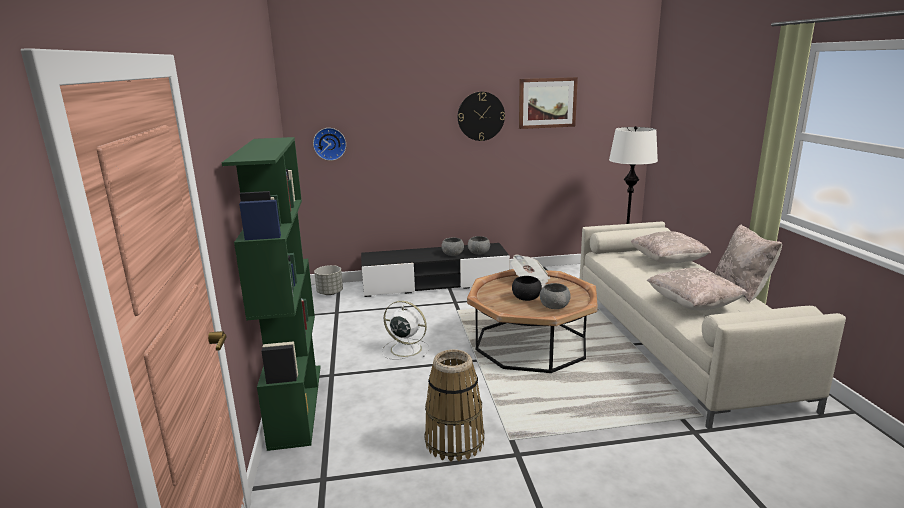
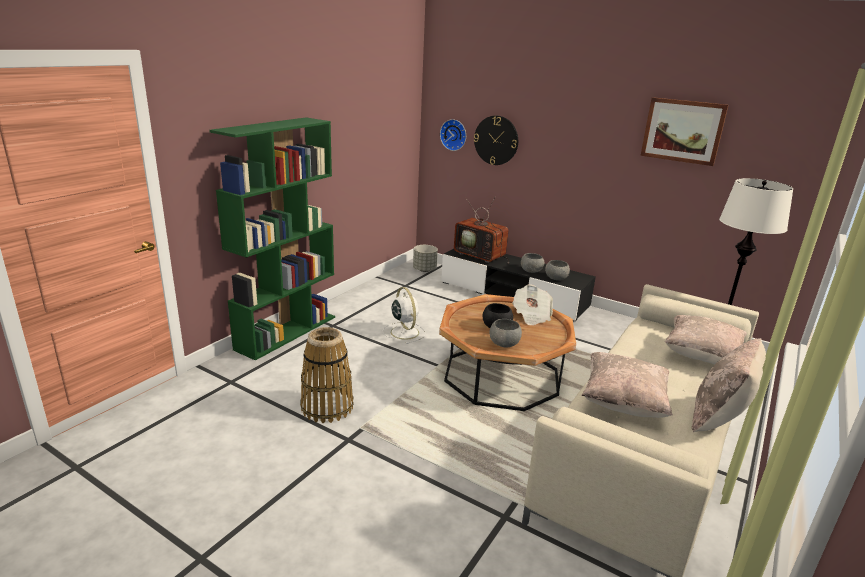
camera: 40 degrees right, 5 degrees up
(395, 257) = (481, 256): none -> television
(481, 116) = (600, 133): wall clock -> wall clock (496, 140)

